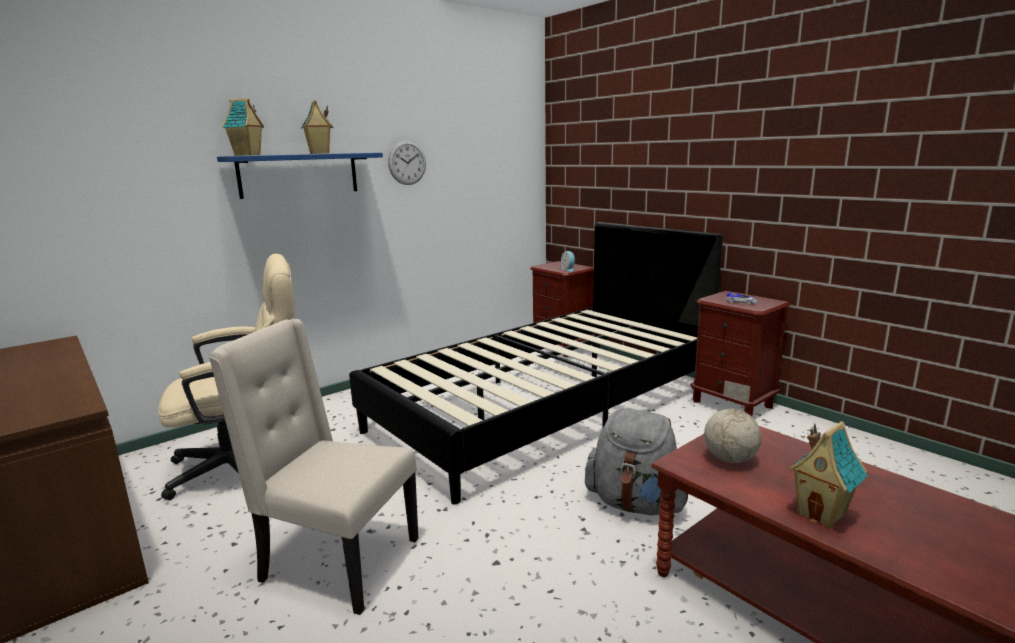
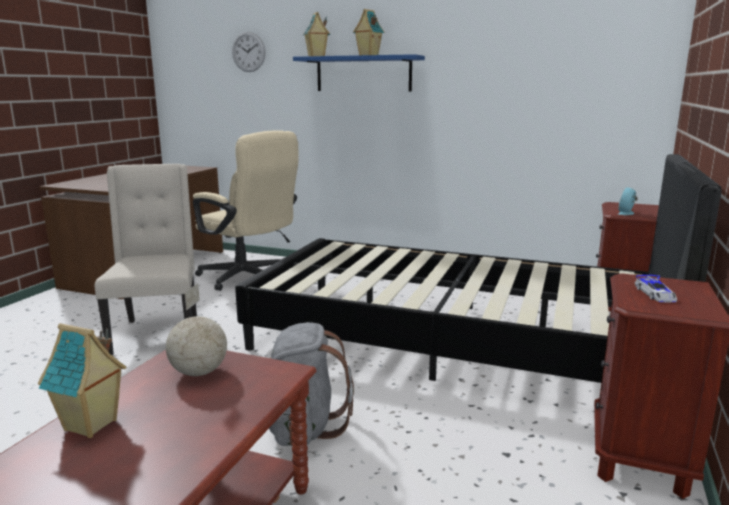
camera: 60 degrees right, 0 degrees up
(407, 163) = (467, 66): wall clock -> wall clock (248, 52)

